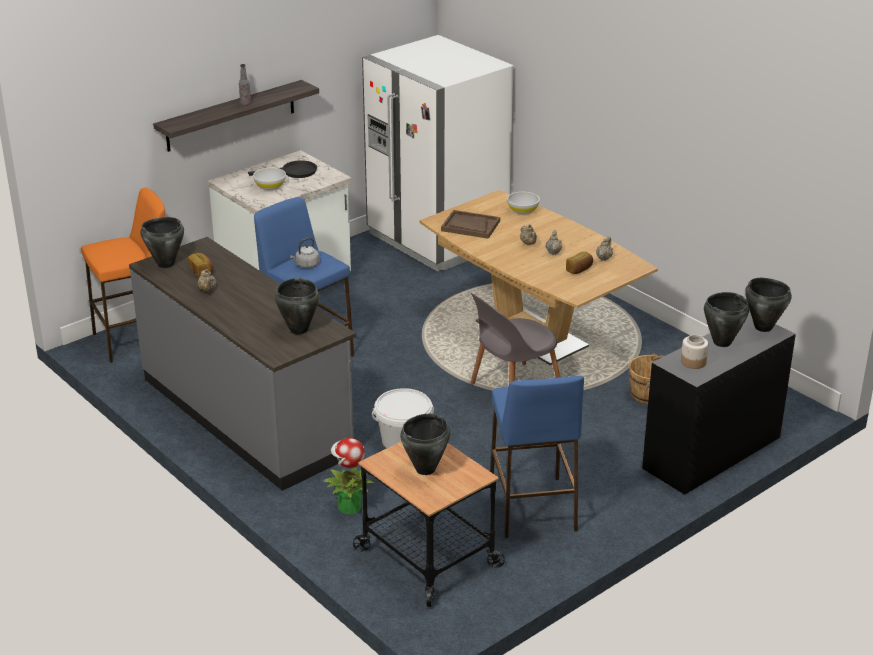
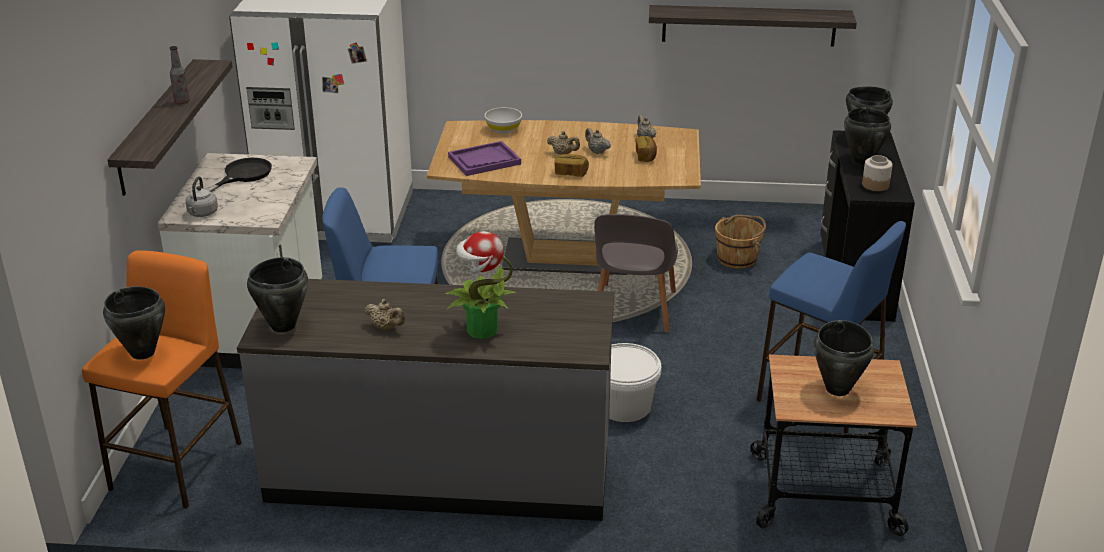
camera: 45 degrees left, 0 degrees up
(202, 271) = (341, 313): bread -> bread (571, 173)
(270, 186) = (246, 199): white bowl -> none
(298, 330) = (558, 317): black cooking pot -> black cooking pot (142, 353)
(306, 265) = (400, 263): grey kettle -> grey kettle (202, 213)
(349, 506) = (685, 495): potted plant -> potted plant (481, 330)
(470, 226) = (484, 160): brown tray -> purple tray
(746, 194) = (749, 25): none -> shelf

